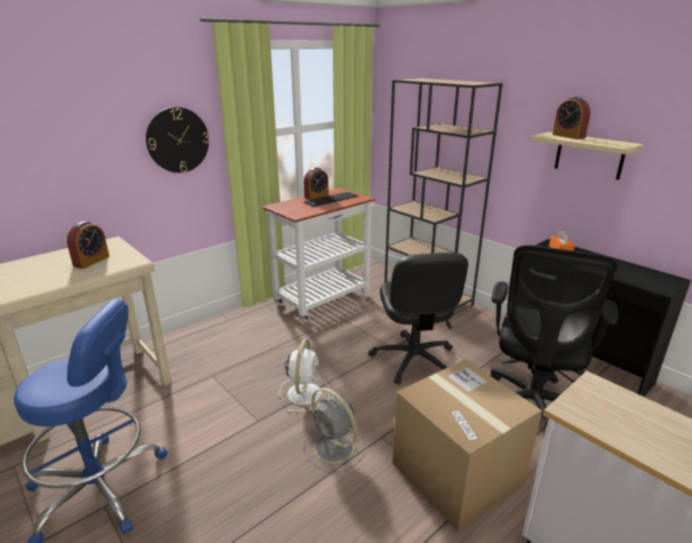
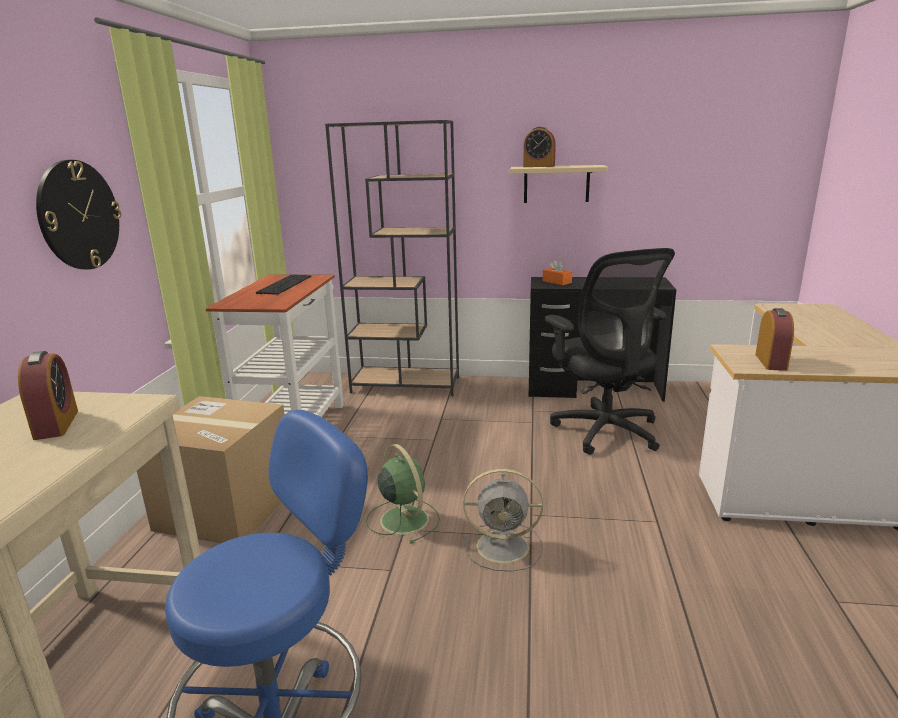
camera: 40 degrees left, 5 degrees down
(304, 393) = (403, 518): white fan -> green fan
(316, 196) = (259, 286): alarm clock -> alarm clock (771, 362)
(413, 359) = (468, 441): black office chair -> none
(457, 473) = (623, 505): cardboard box -> cardboard box (226, 509)

